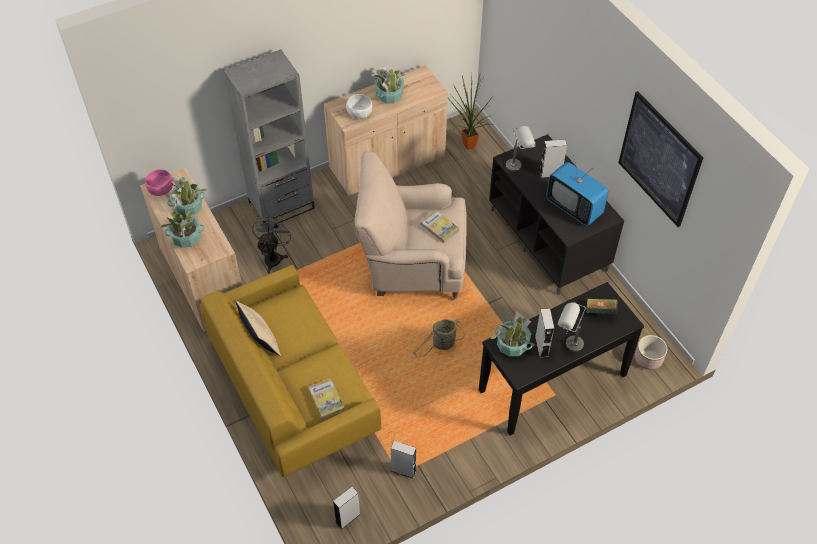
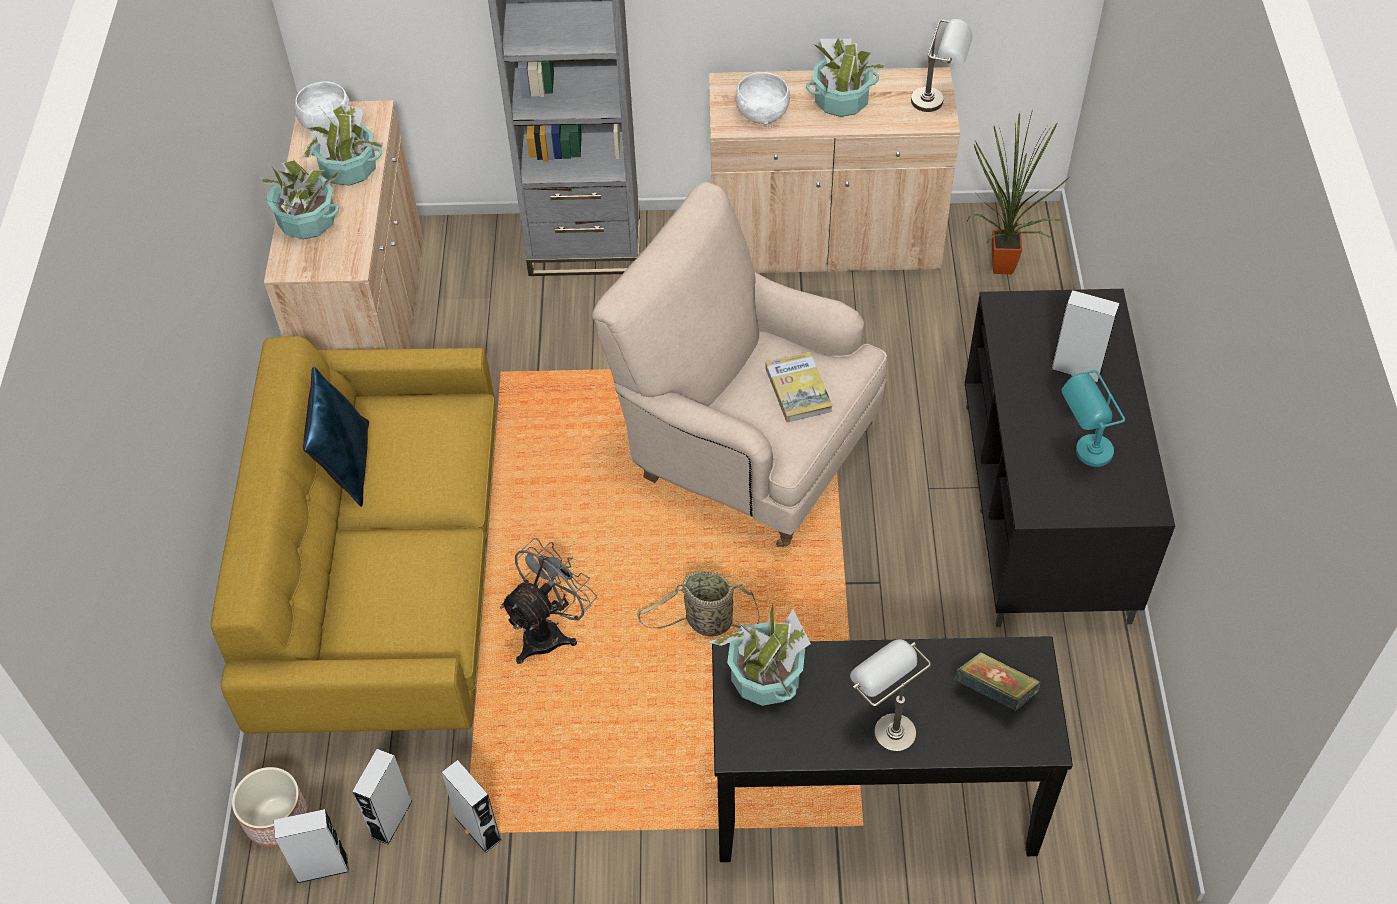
camera: 30 degrees right, 0 degrees up
(161, 190) = (326, 123): pink bowl -> white bowl
(260, 341) = (346, 464): beige pillow -> blue pillow
(274, 256) = (512, 331): grey fan -> grey fan (550, 631)
(326, 399) = (383, 623): book -> none
(518, 164) = (1022, 325): grey table lamp -> grey table lamp (938, 102)
(541, 346) = (823, 708): grey speaker -> grey speaker (391, 819)
(574, 207) = (1082, 456): television -> turquoise table lamp
(648, 358) = (1106, 843): planter -> planter (275, 818)
(659, 159) = (1249, 409): picture -> none

